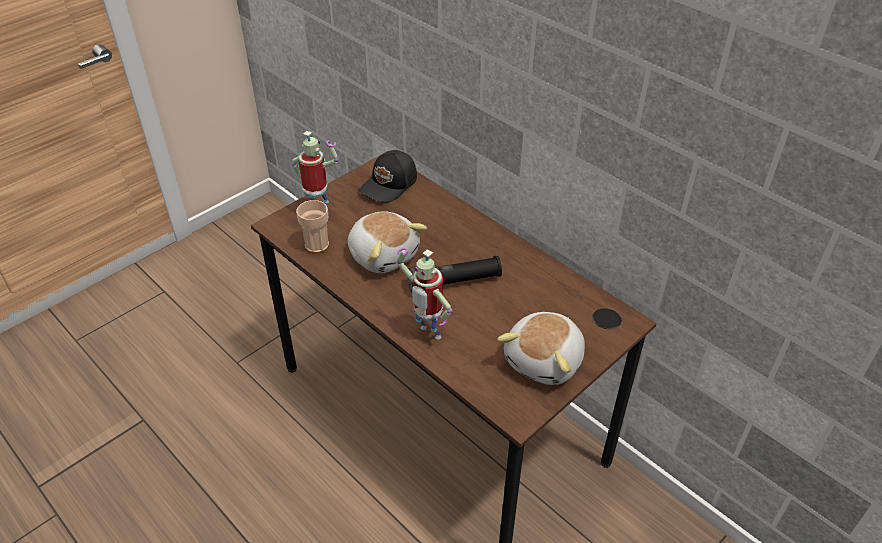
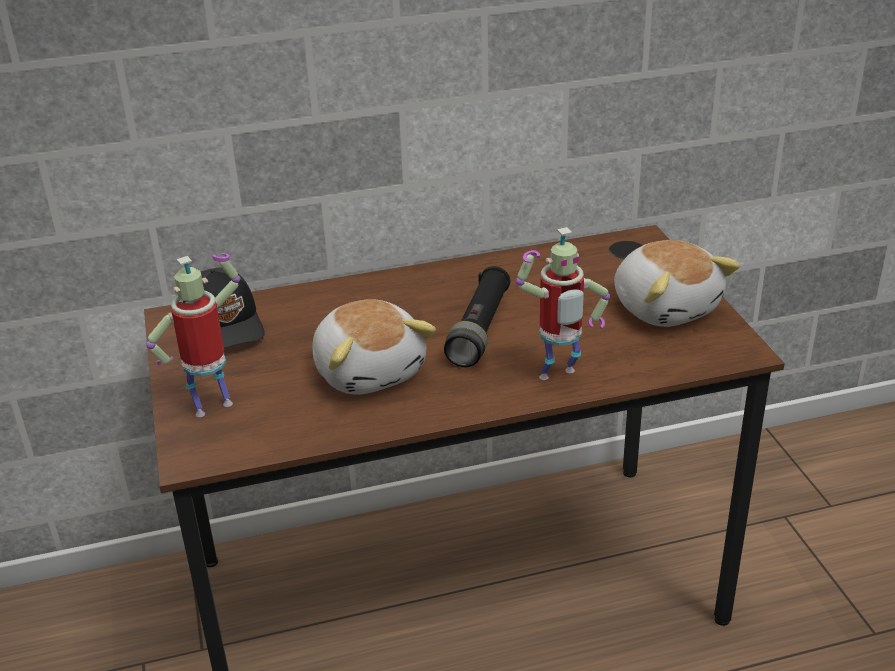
camera: 60 degrees left, 10 degrees down
(317, 245) = (287, 426): cup -> none
(384, 254) = (370, 370): plush toy -> plush toy turned 75 degrees clockwise

